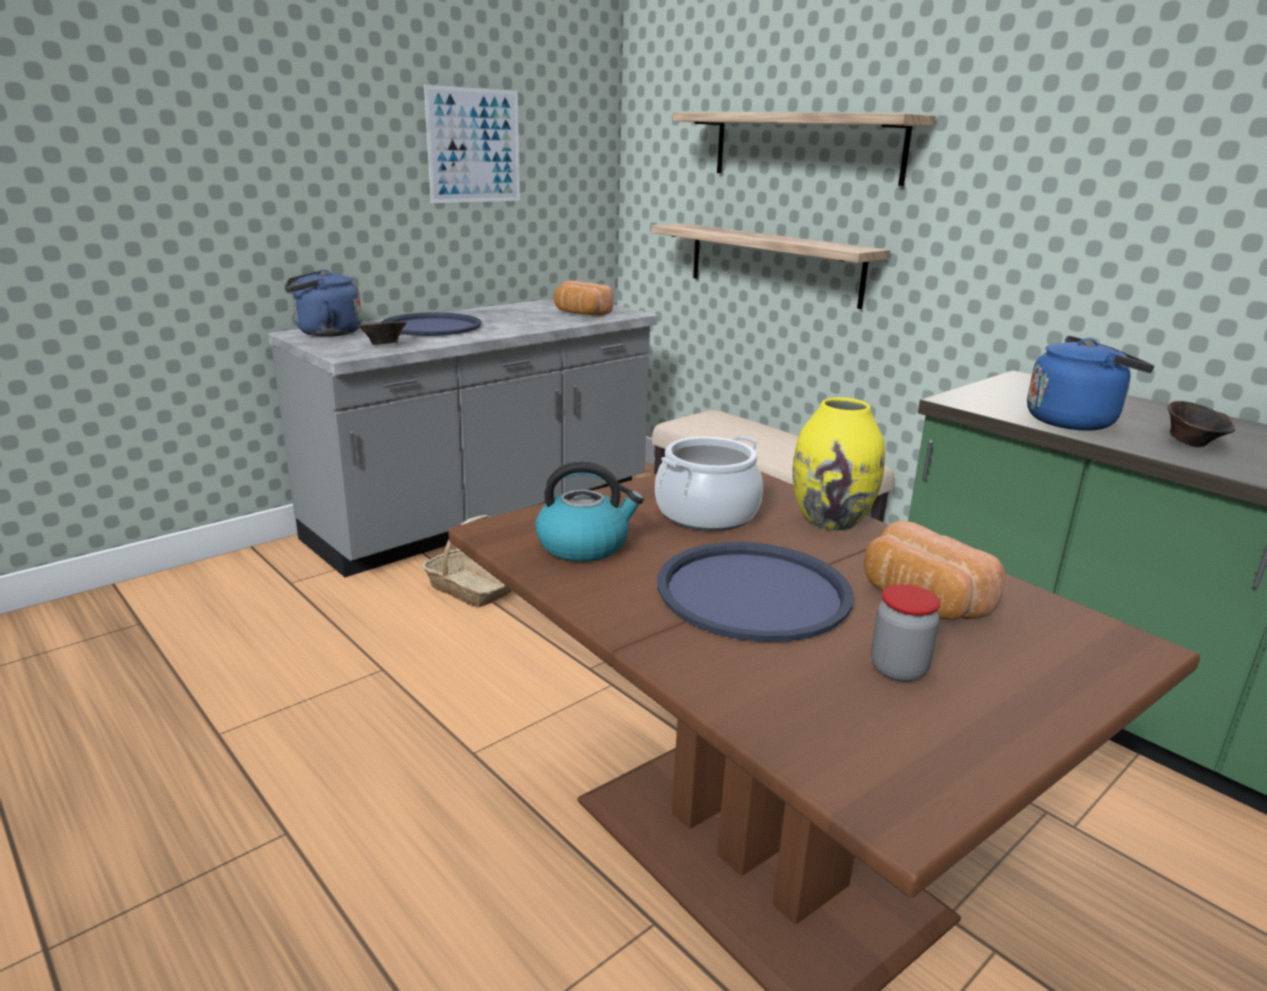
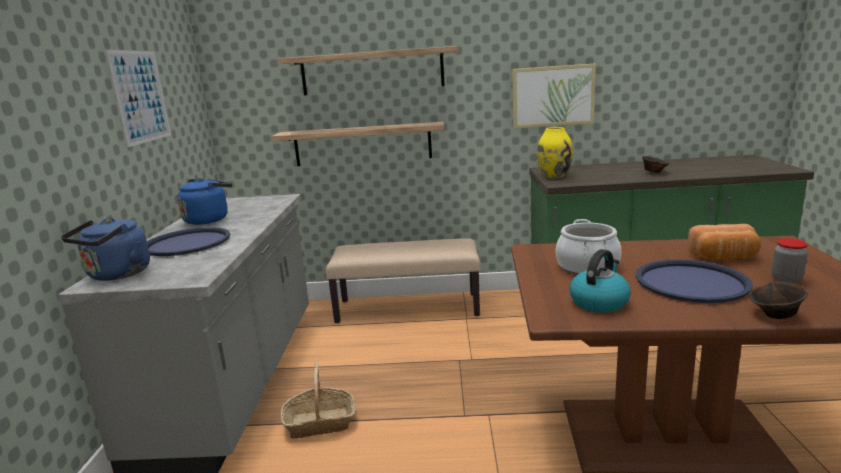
camera: 45 degrees left, 5 degrees down
(383, 345) = (200, 264): brown bowl -> brown bowl (775, 315)
(580, 313) = (256, 206): bread -> none
(831, 520) = (622, 247): yellow vase -> yellow vase (554, 176)
(1075, 421) = (610, 177): blue kettle -> blue kettle (209, 219)
(1095, 236) = (552, 96): none -> picture

